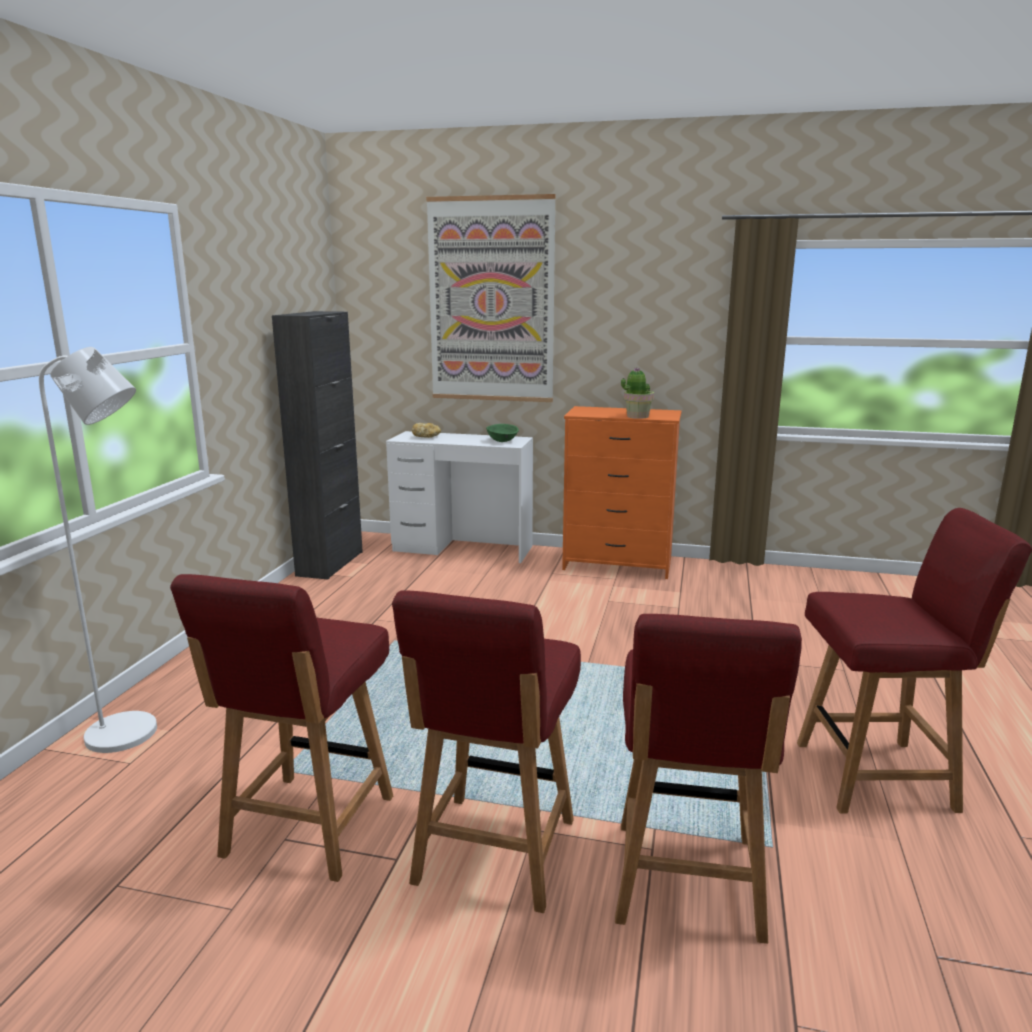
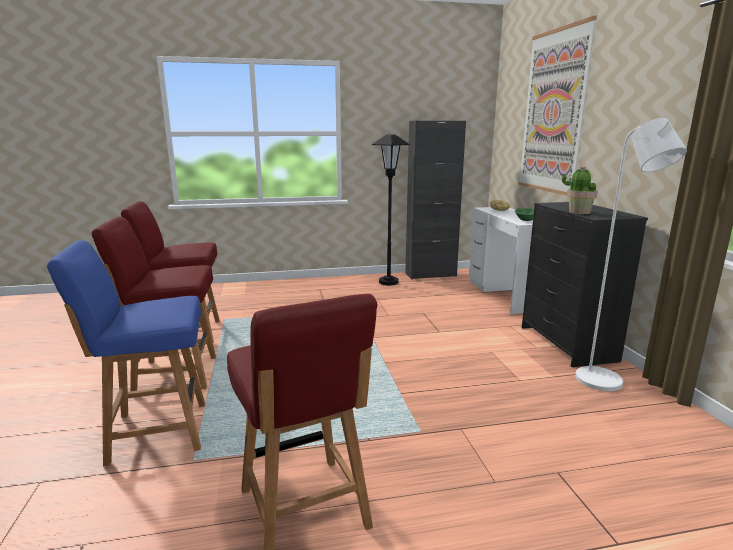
camera: 65 degrees right, 0 degrees up
(134, 734) = (238, 290): white floor lamp -> white floor lamp (605, 384)
(315, 595) = (388, 282): none -> black floor lamp
(617, 564) = (566, 343): orange dresser -> black dresser
(687, 882) = (155, 432): red chair -> blue chair

